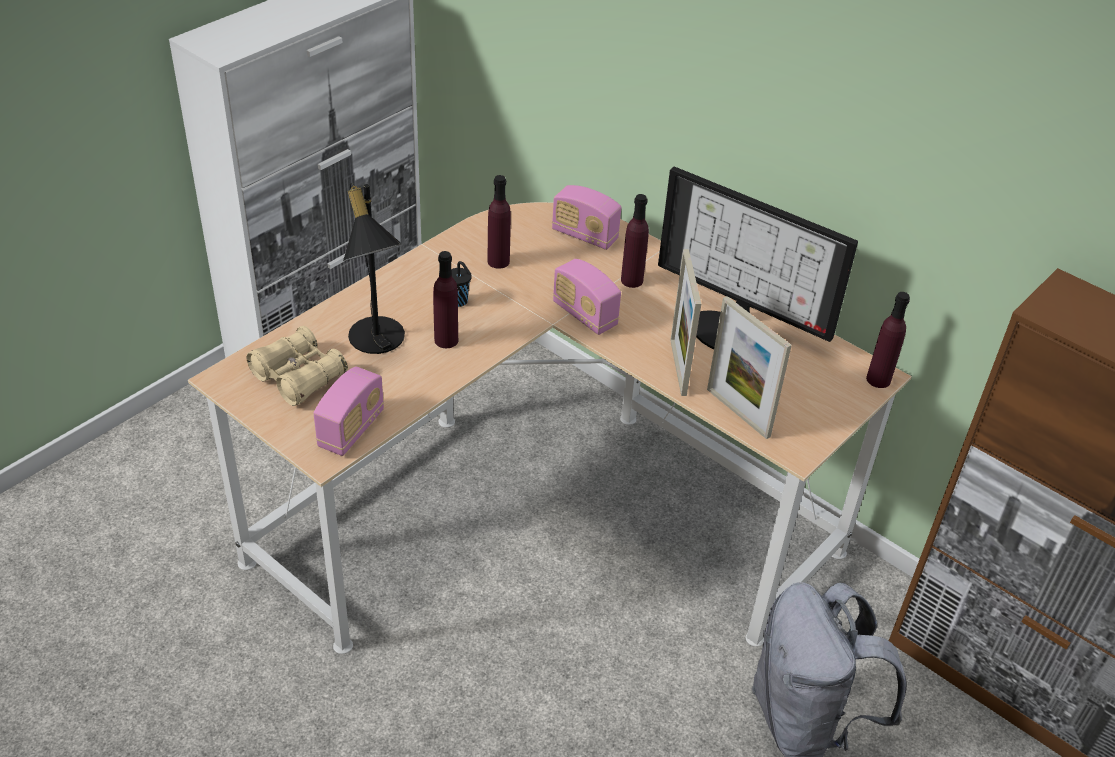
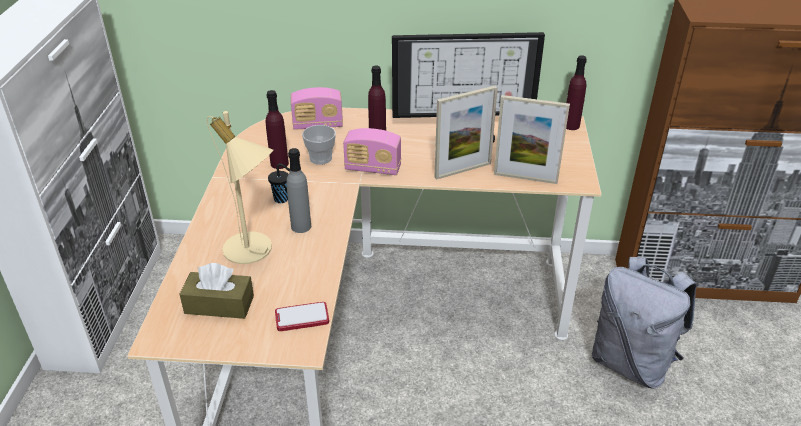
camera: 35 degrees left, 5 degrees down
(298, 376) = (219, 305): beige binoculars -> brown tissue box
(351, 429) = (302, 318): radio -> phone
(377, 343) = (253, 252): black table lamp -> beige table lamp
(446, 340) = (301, 226): purple bottle -> grey bottle
(545, 276) = (320, 158): none -> cup
(678, 367) = (463, 170): picture frame -> picture frame turned 75 degrees counterclockwise

